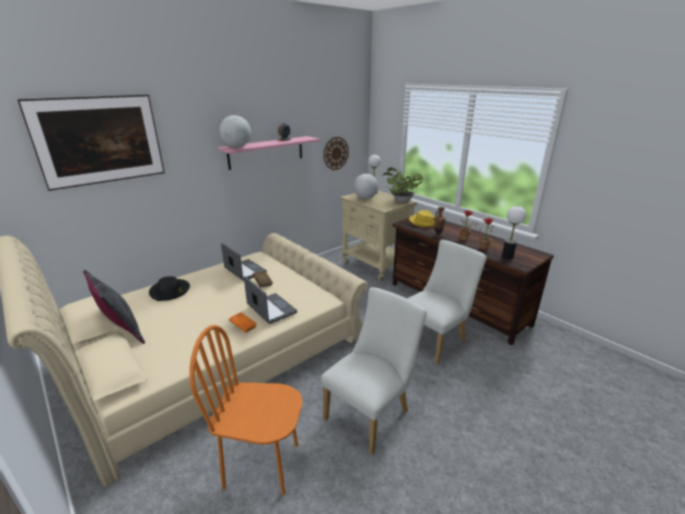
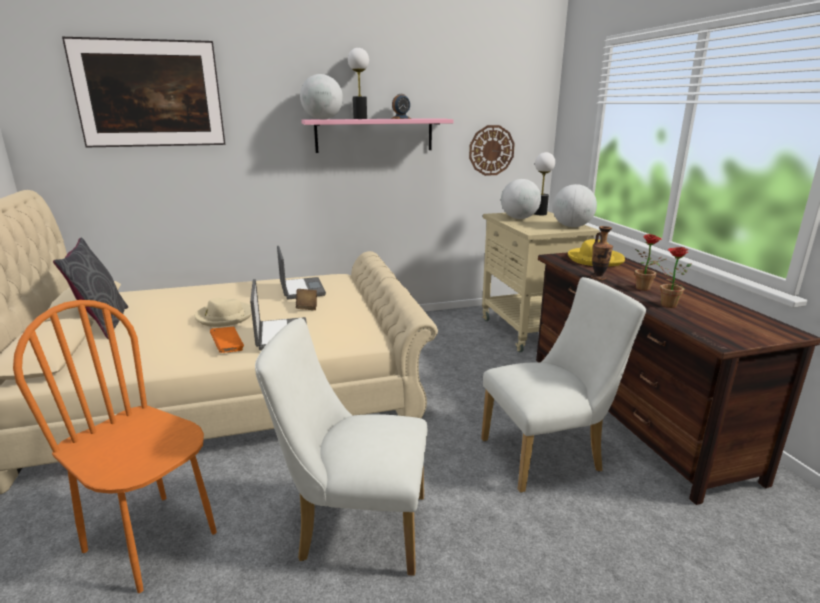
camera: 25 degrees right, 5 degrees down
(170, 291) = (196, 295): black hat -> none
(214, 304) = (225, 316): none -> beige hat
(371, 412) = (354, 527): white chair -> white chair turned 150 degrees counterclockwise
(400, 201) = (572, 226): potted plant -> globe
(507, 256) = (705, 324): table lamp -> table lamp (360, 118)

